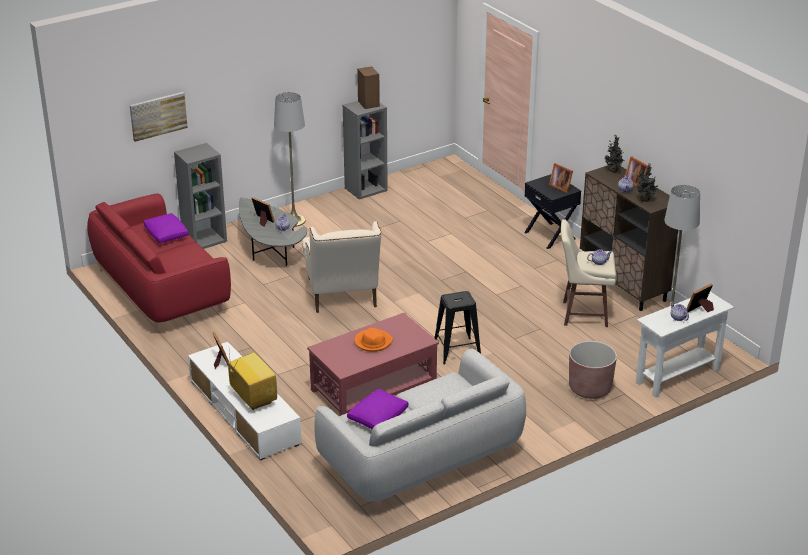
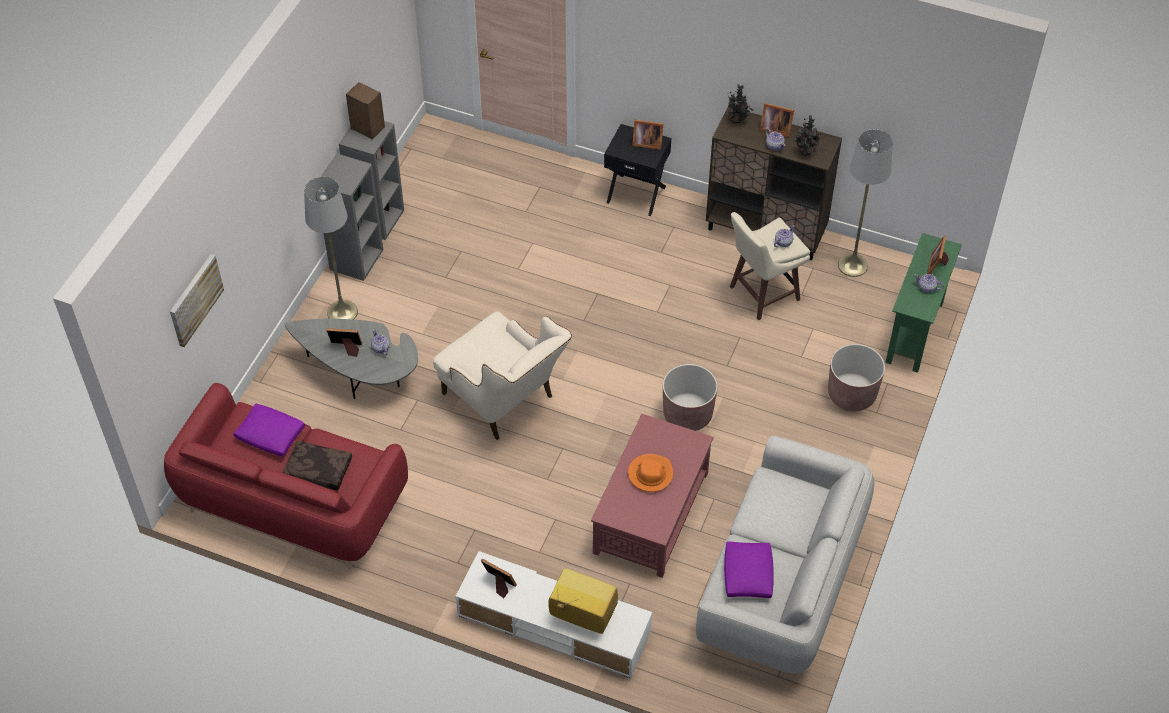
camera: 35 degrees left, 20 degrees up
(172, 259) = (317, 471): none -> brown pillow
(204, 239) = (267, 396): grey bookcase -> grey bookcase (356, 259)
(457, 351) = (687, 414): black stool -> brown planter
(677, 376) = (914, 332): white console table -> green console table

